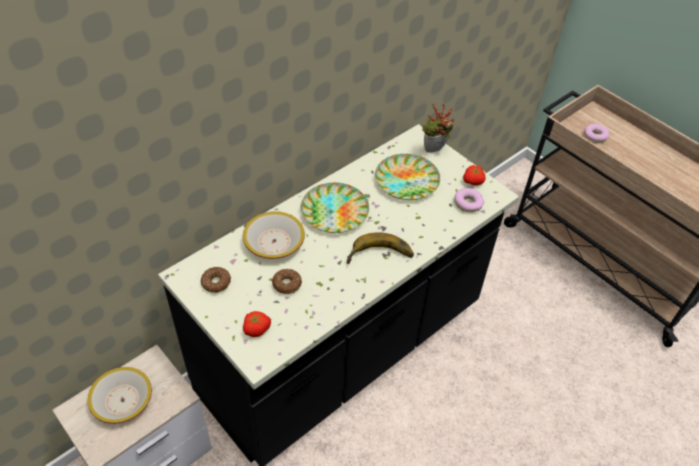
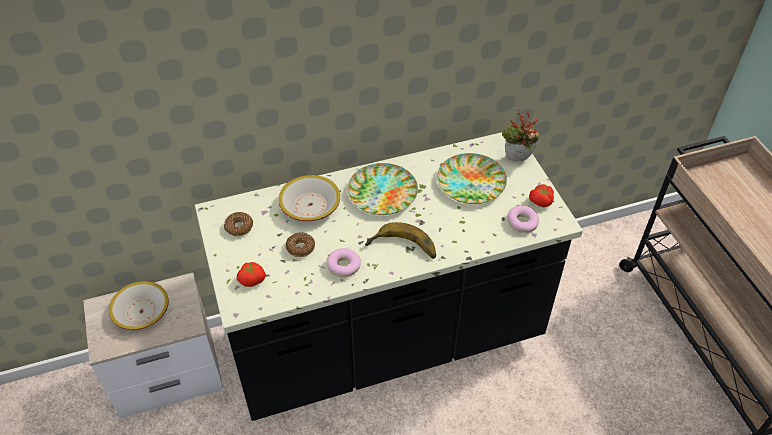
camera: 25 degrees right, 0 degrees up
(595, 136) = (726, 193): donut -> donut (344, 266)

